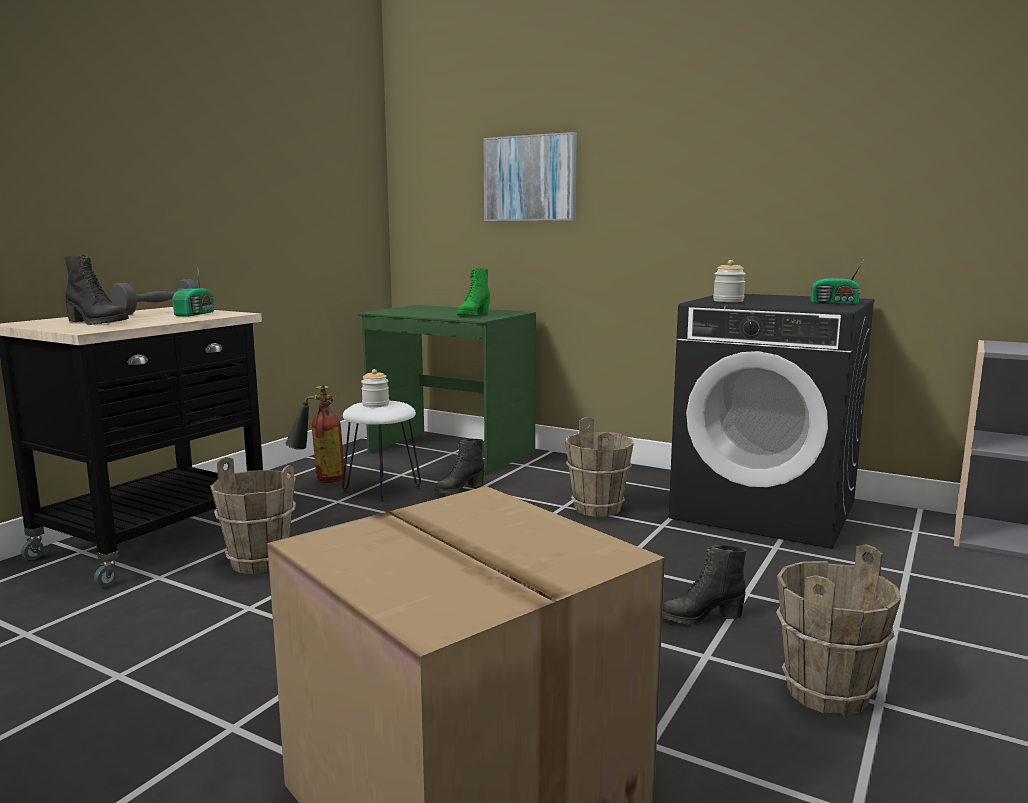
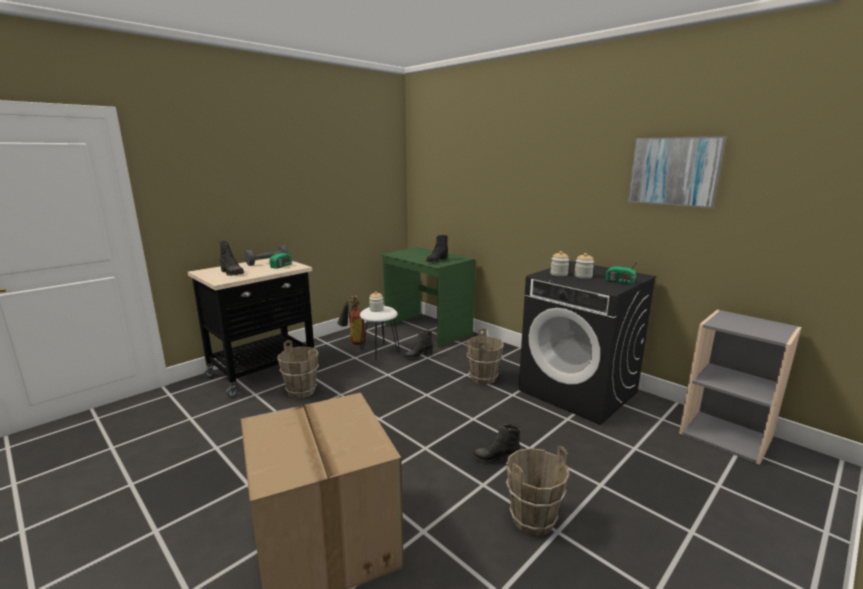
camera: 15 degrees right, 5 degrees up
(472, 315) = (436, 261): green boot -> black boot
(530, 178) = (474, 184): picture -> picture (674, 171)
(769, 301) = (583, 276): none -> jar

